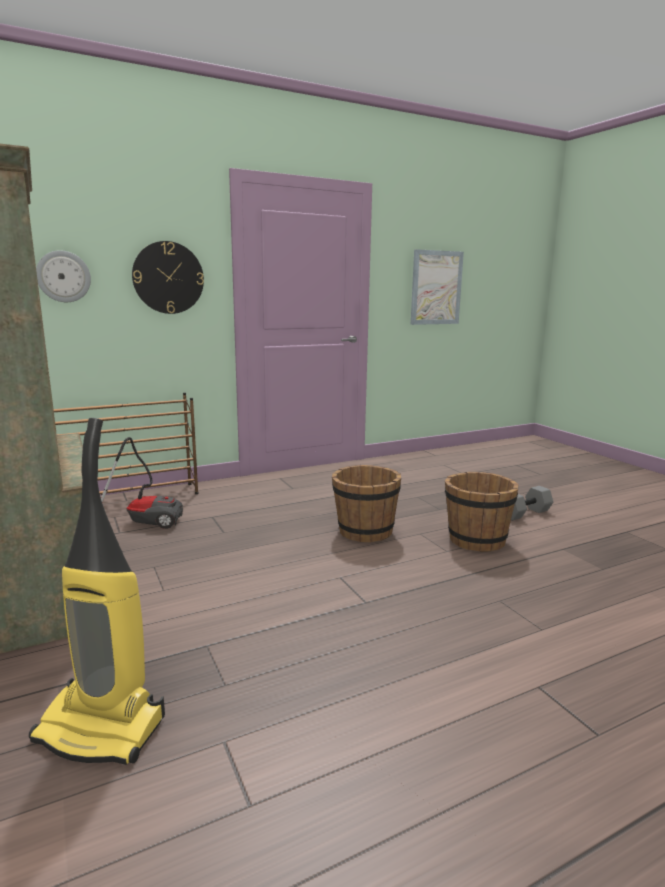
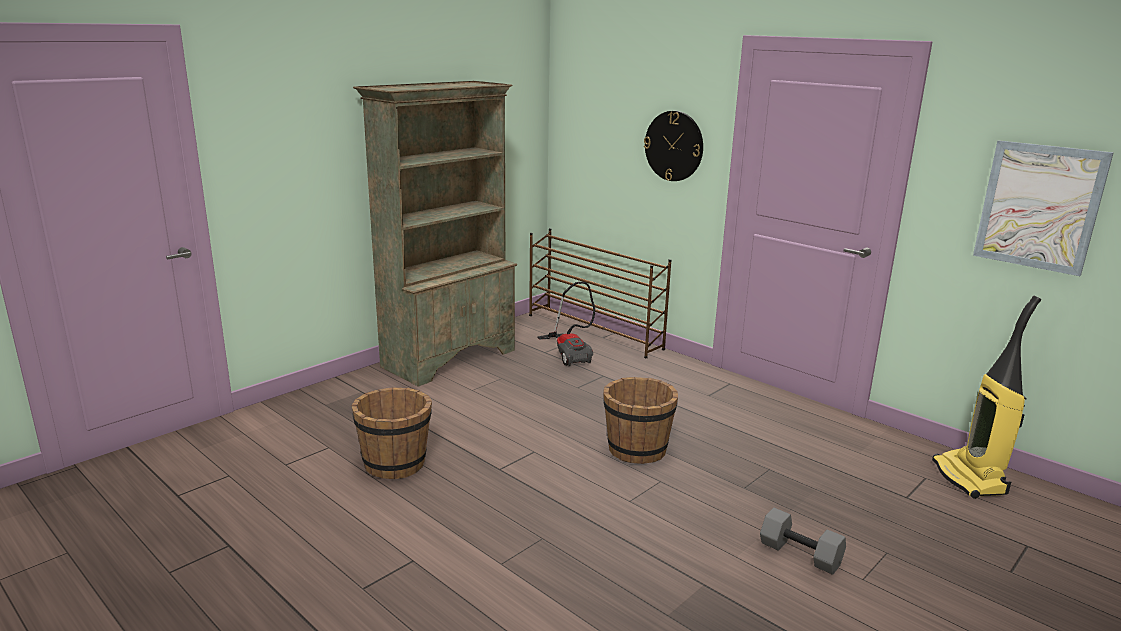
camera: 70 degrees right, 5 degrees up
(63, 276) = (602, 136): wall clock -> none
(103, 728) = (331, 413): vacuum cleaner -> vacuum cleaner (970, 478)
(476, 540) = (674, 518): brown bucket -> brown bucket (395, 463)

